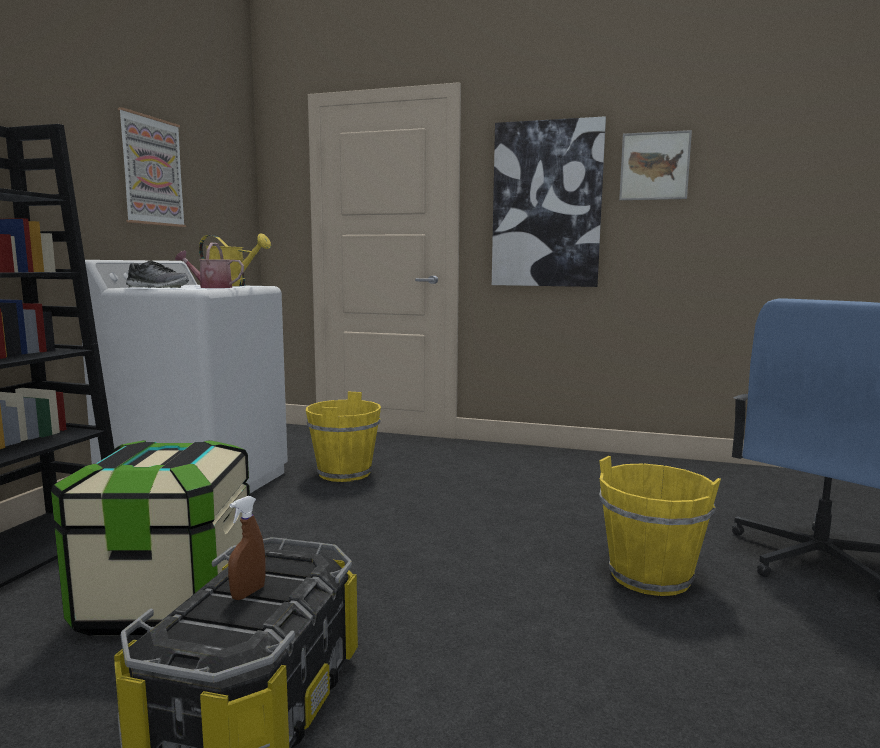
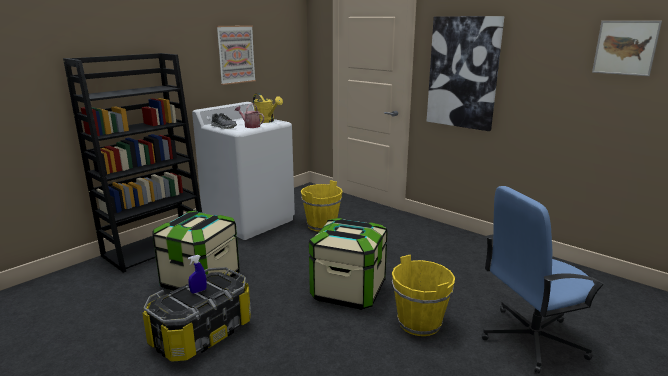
camera: 25 degrees right, 10 degrees up
(248, 593) = (198, 291): brown spray bottle -> blue spray bottle
(487, 555) = (348, 291): none -> storage box
(654, 166) = (534, 52): picture -> picture (625, 48)

